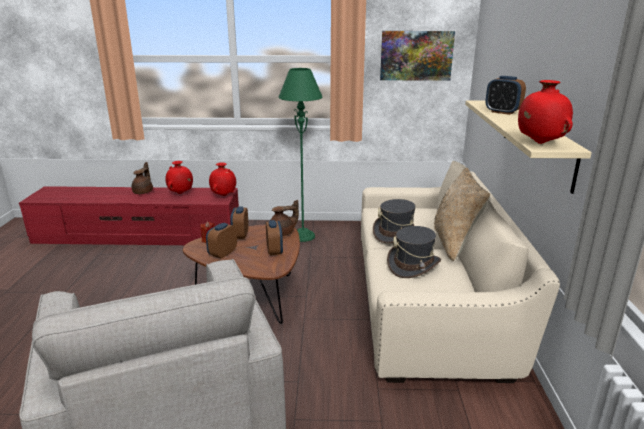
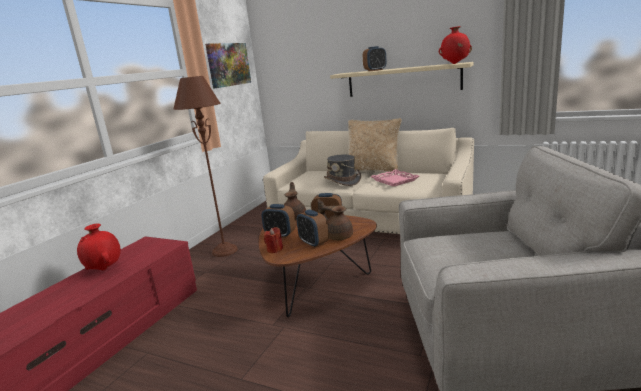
camera: 65 degrees left, 5 degrees down
(144, 192) = (48, 297): brown teapot -> brown teapot (338, 236)
(223, 195) = (156, 243): red vase -> none
(303, 236) = (224, 251): green floor lamp -> brown floor lamp
(413, 265) = (395, 180): grey hat -> pink tray

